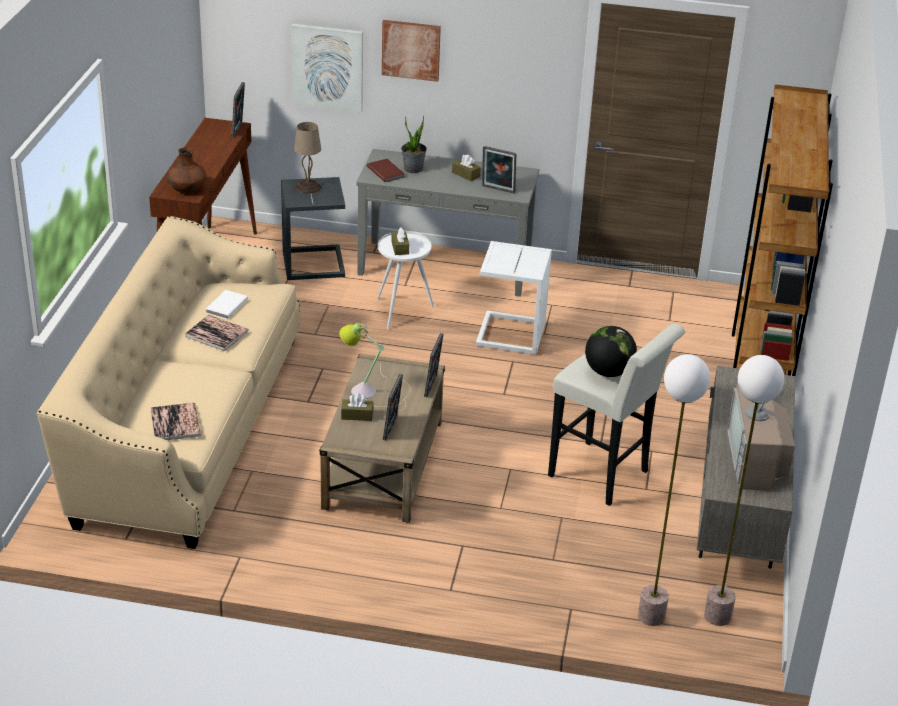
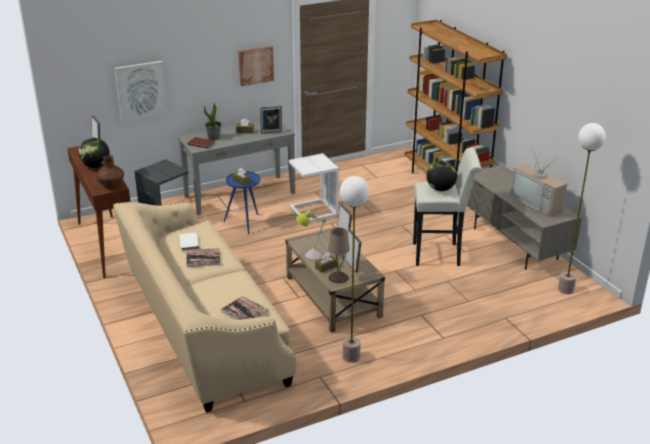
camera: 35 degrees left, 5 degrees down
(203, 156) = (96, 166): none -> globe
(308, 187) = (156, 169): beige table lamp -> beige table lamp (339, 277)
(402, 311) = (245, 223): white side table -> blue side table
(411, 49) = (192, 64): picture -> picture (256, 65)
(651, 616) = (541, 303): floor lamp -> floor lamp (351, 357)

